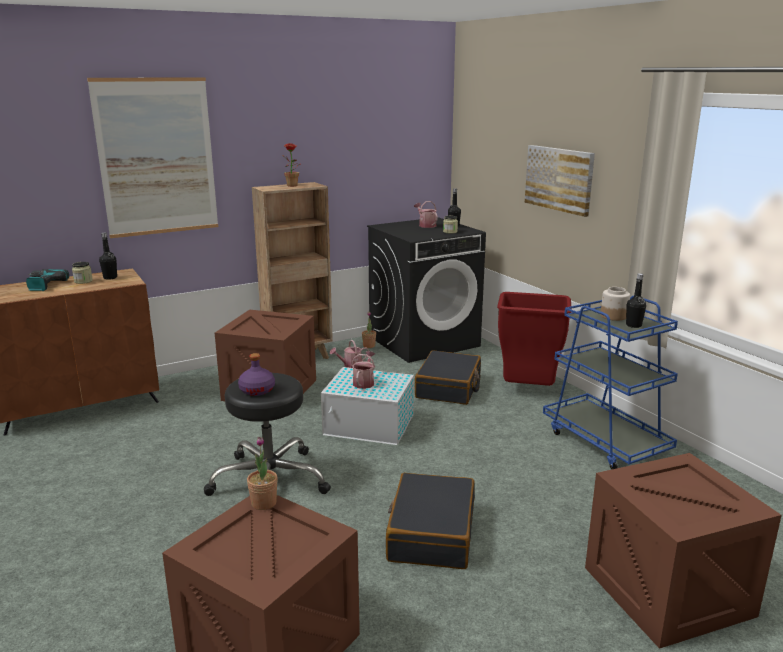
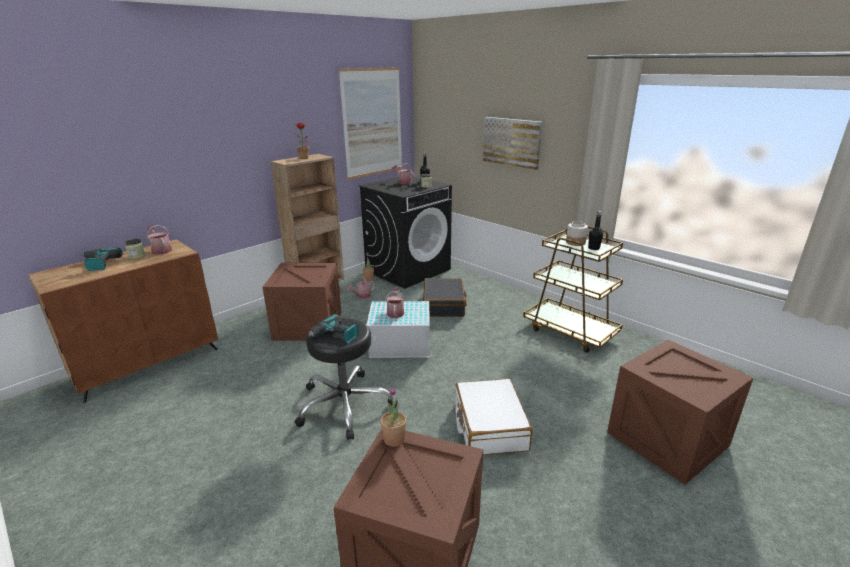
camera: 15 degrees left, 5 degrees up
(110, 278) = (161, 250): black bottle -> watering can
(157, 157) = (187, 140): picture -> picture (372, 123)
(257, 390) = (335, 336): purple bottle -> power drill
(431, 533) = (489, 426): black suitcase -> white suitcase
(527, 392) = (500, 301): red trash can -> none
(605, 441) = (570, 331): blue cart -> brown cart

